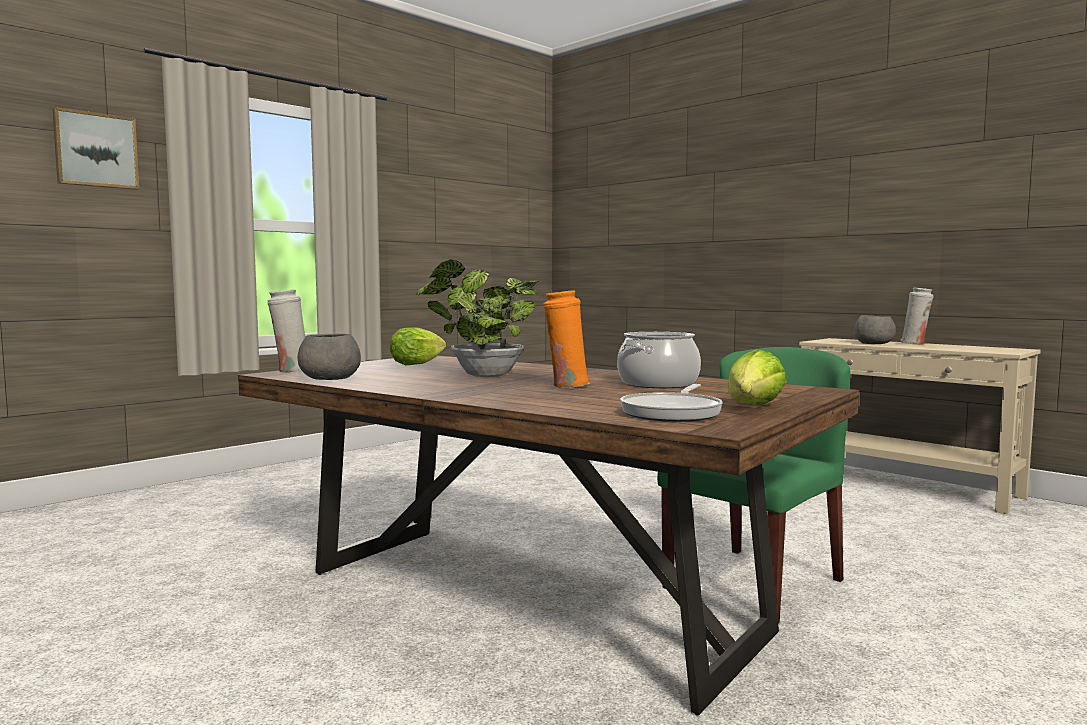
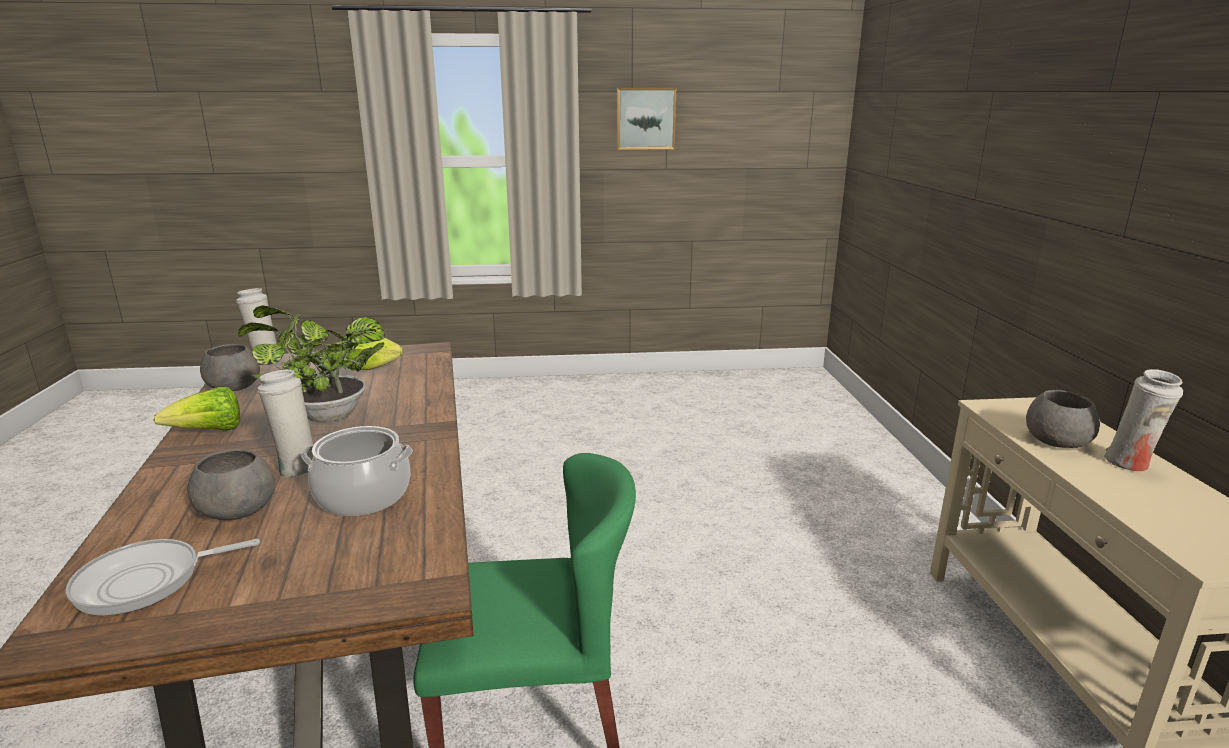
camera: 40 degrees right, 15 degrees up
(96, 150) = (311, 105): picture -> picture (645, 118)
(566, 385) = (296, 468): orange vase -> white vase
(605, 396) = (239, 510): none -> grey bowl
(753, 408) = (220, 606): lettuce -> lettuce (209, 431)

